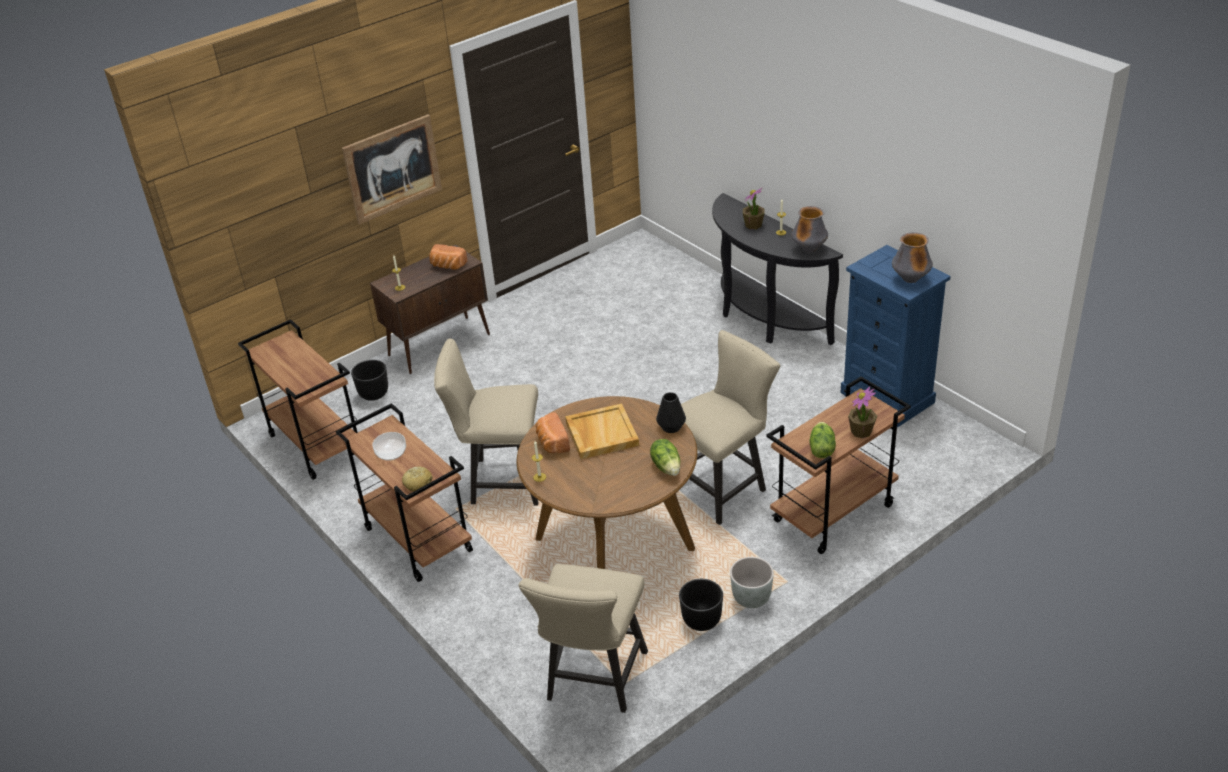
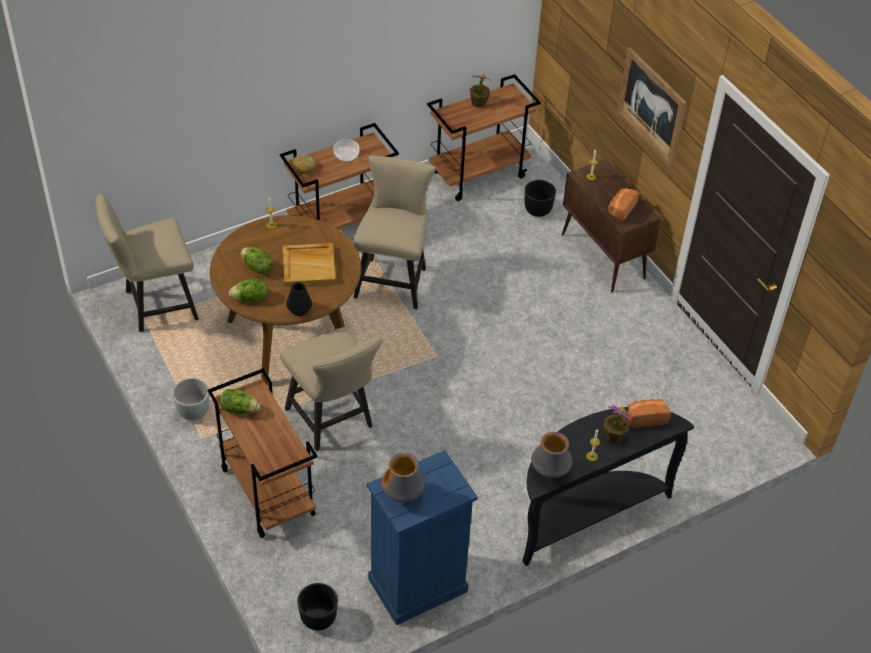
camera: 95 degrees right, 10 degrees up
(552, 443) = (309, 236): bread -> bread (645, 418)
(593, 681) = (155, 306): beige chair -> beige chair turned 45 degrees counterclockwise
(615, 472) = (257, 267): none -> lettuce
(701, 620) = (184, 376): black planter -> black planter (319, 618)
(861, 431) = (250, 443): potted plant -> potted plant (478, 103)

